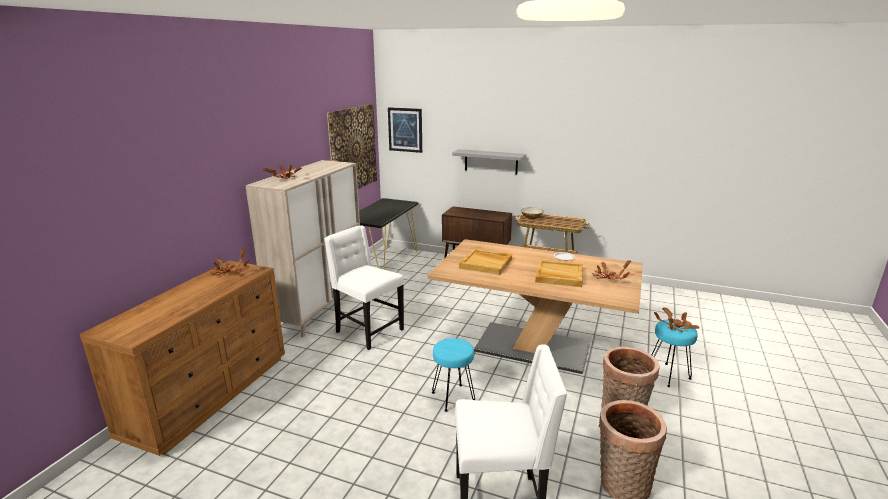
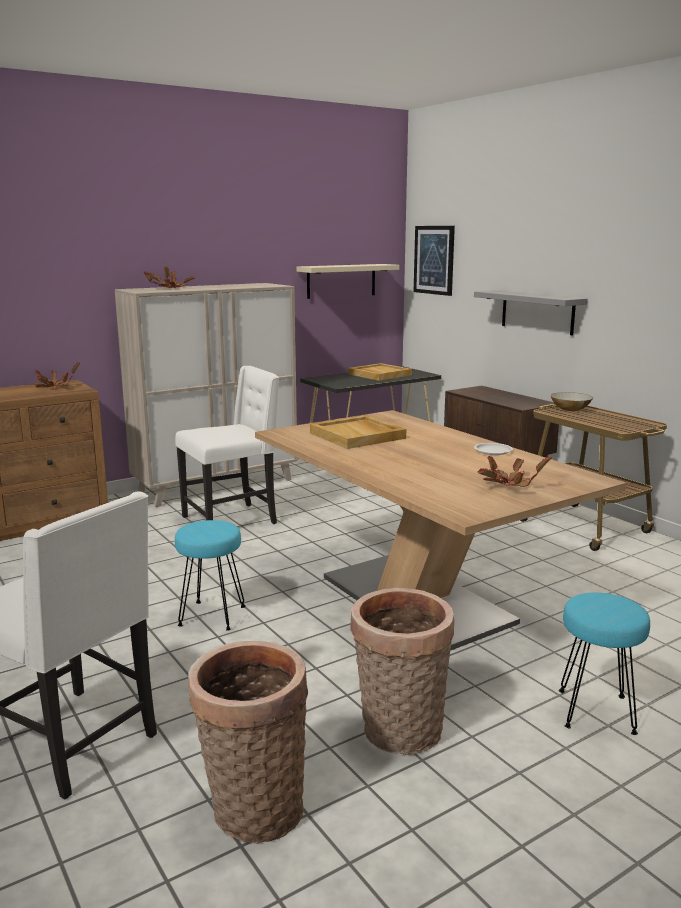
camera: 35 degrees right, 5 degrees down
(352, 149) = (341, 281): picture -> beige shelf
(367, 331) = (231, 520): white chair -> white chair turned 75 degrees clockwise
(558, 275) = (432, 466): beige tray -> beige tray (379, 374)
(676, 327) = (604, 607): potted plant -> none

